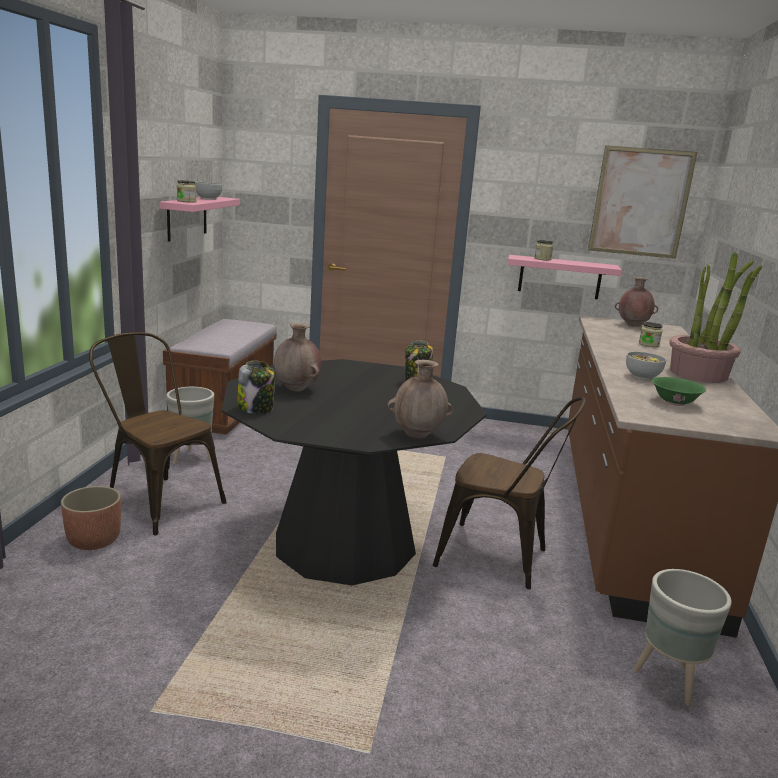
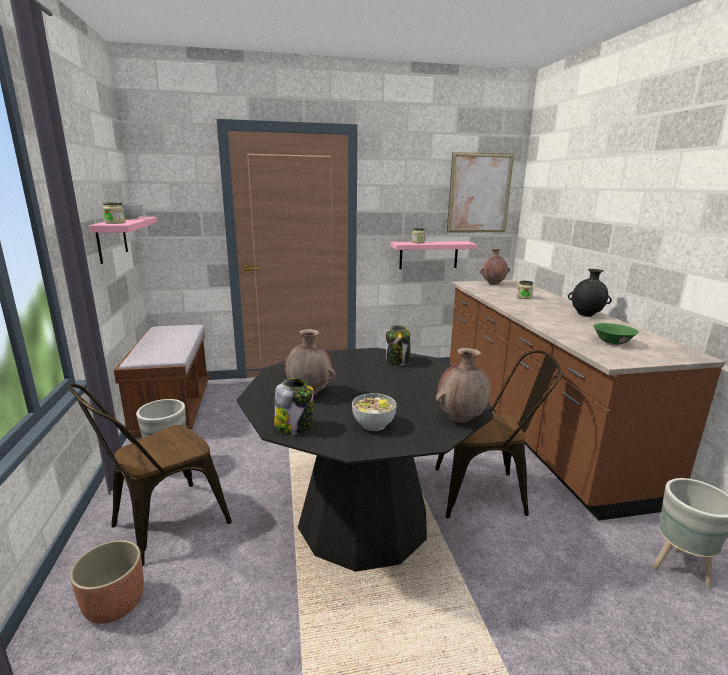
camera: 20 degrees left, 0 degrees up
(158, 500) = (161, 527): brown chair -> brown chair turned 60 degrees counterclockwise
(642, 376) = (561, 324): bowl -> bowl (373, 424)
(699, 374) = (586, 315): potted plant -> black vase

